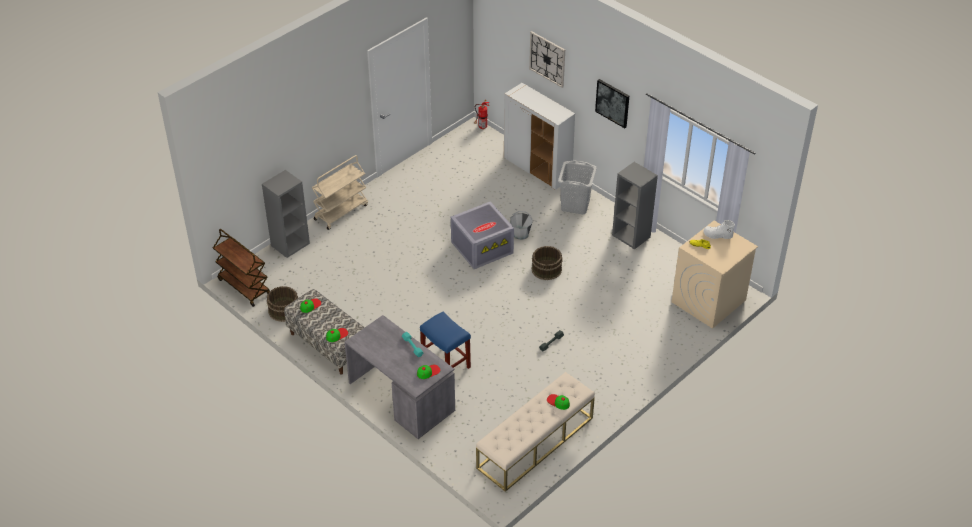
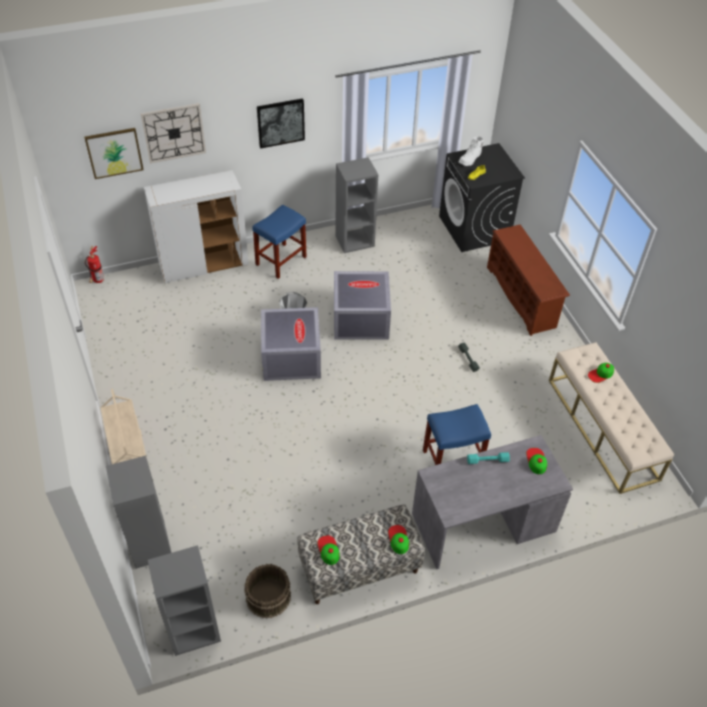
camera: 65 degrees left, 5 degrees up
(244, 287) = (193, 631): brown cart -> grey bookcase
(512, 46) = (114, 152): none -> picture
(546, 269) = (360, 320): brown bucket -> grey storage box
(575, 205) = (281, 260): grey laundry basket -> blue stool
(647, 355) = (522, 297): none -> brown shoe rack
(708, 301) = (474, 229): beige washing machine -> black washing machine

